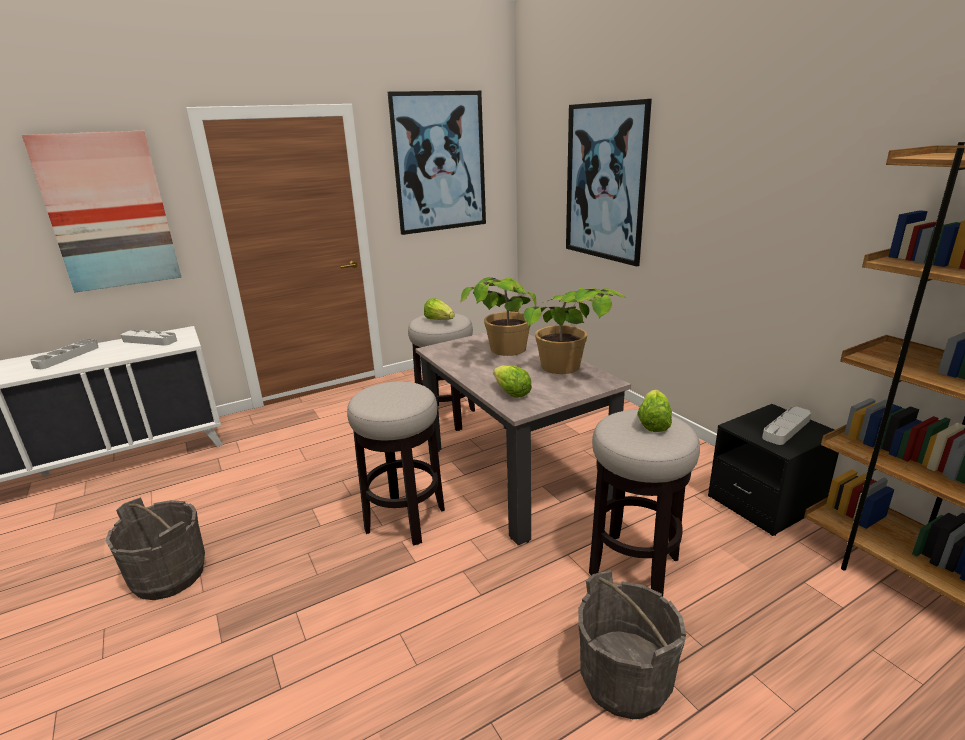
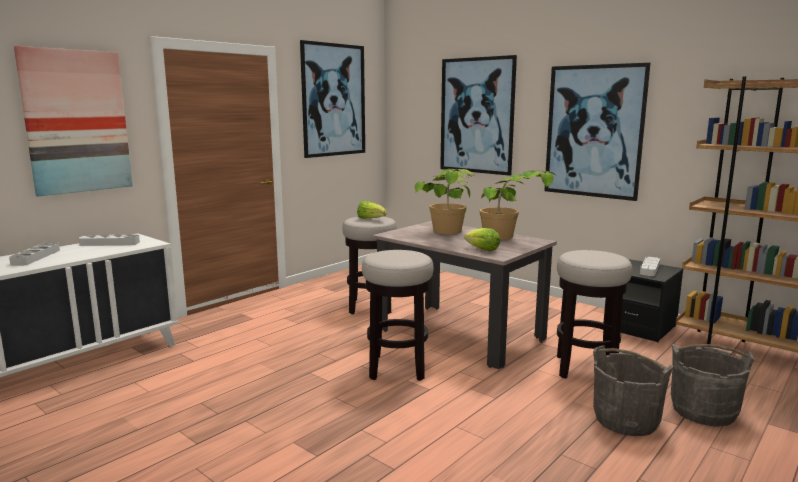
camera: 20 degrees left, 10 degrees down
(169, 576) = (221, 429): grey bucket -> grey bucket (703, 411)
(653, 423) = (596, 253): lettuce -> none
(741, 216) = (594, 131): none -> picture

